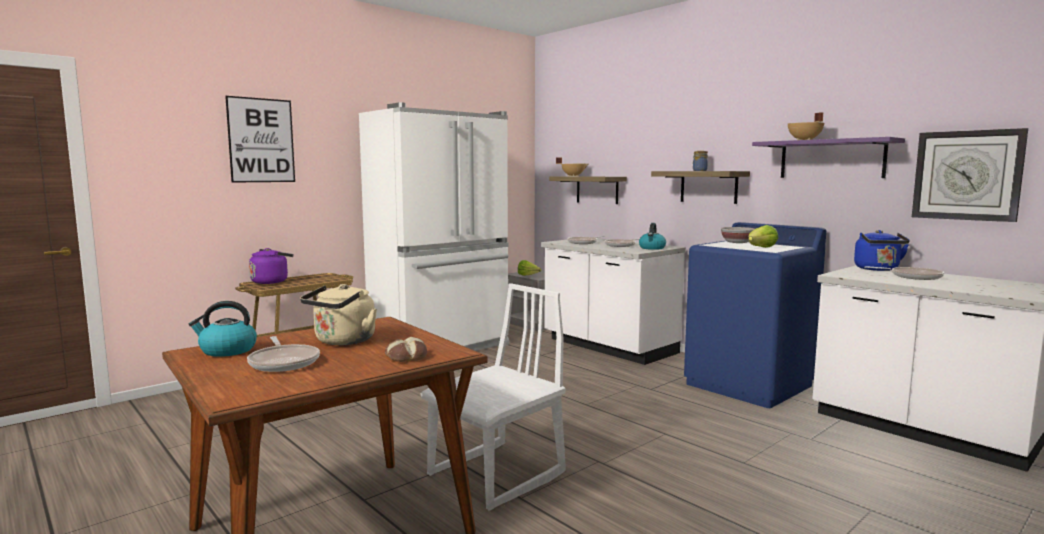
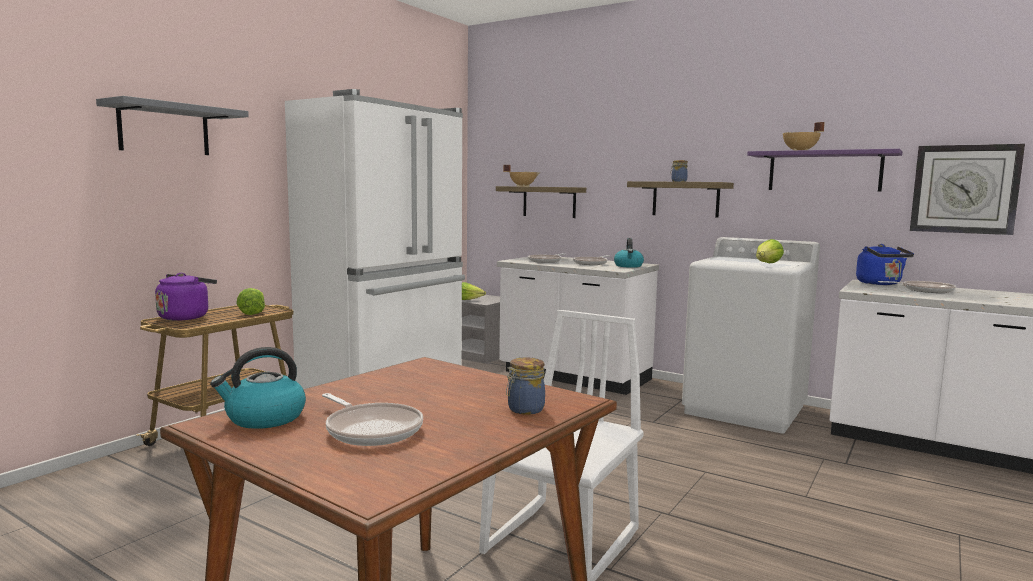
camera: 15 degrees left, 0 degrees up
(261, 140) = (164, 129): picture -> grey shelf
(321, 280) = (252, 313): none -> lettuce
(343, 341) = (412, 394): beige kettle -> none
(406, 356) = (524, 409): bread -> jar
(737, 242) = (731, 258): bowl -> none
(749, 385) = (745, 409): blue washing machine -> white washing machine

